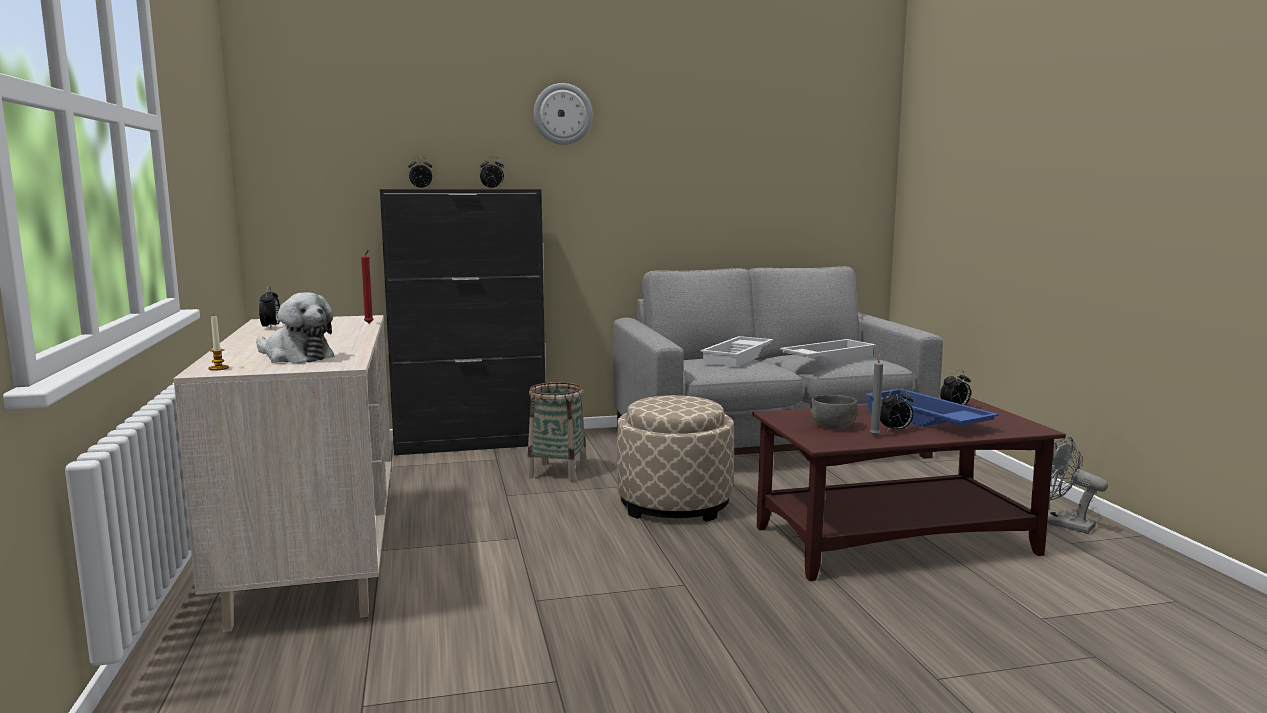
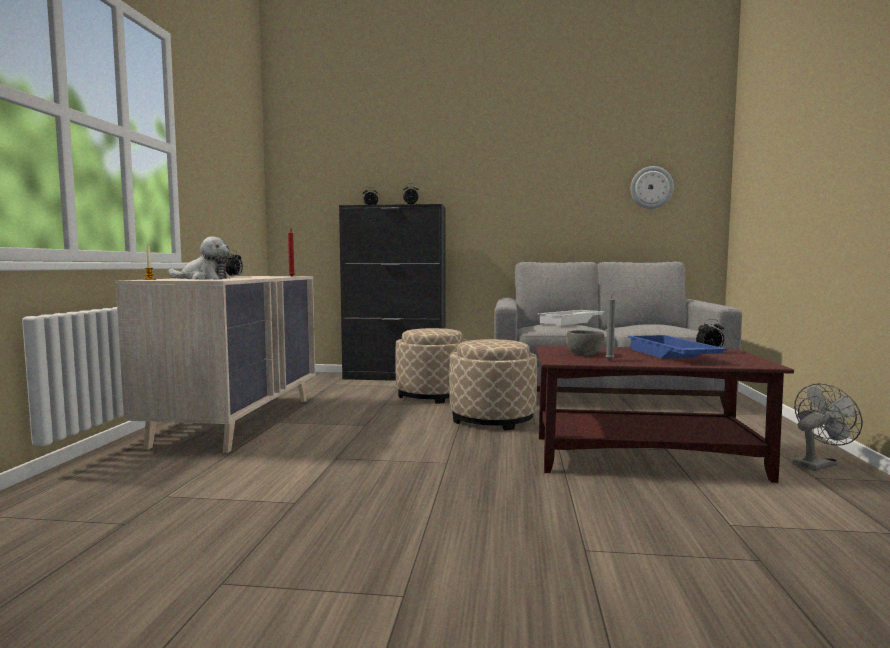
camera: 20 degrees right, 5 degrees down
(295, 357) = (203, 279): plush toy -> plush toy turned 45 degrees counterclockwise
(557, 472) = (432, 395): basket -> beige ottoman
(562, 114) = (465, 156): wall clock -> wall clock (651, 187)
(827, 358) = (641, 325): white tray -> none
(895, 430) = (633, 358): alarm clock -> none
(1061, 524) = (817, 464): grey fan -> grey fan turned 90 degrees clockwise

